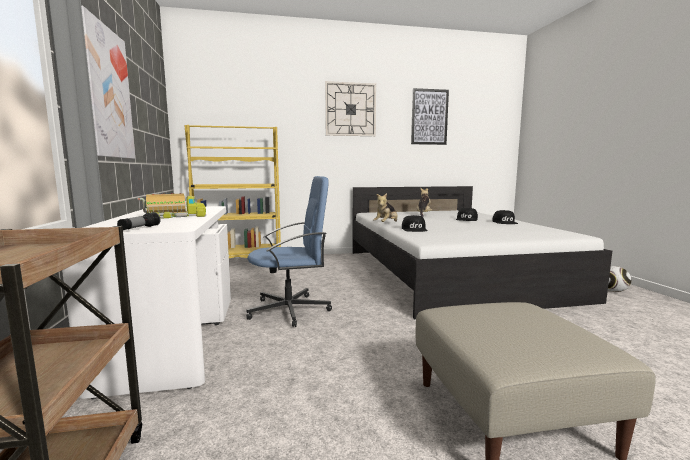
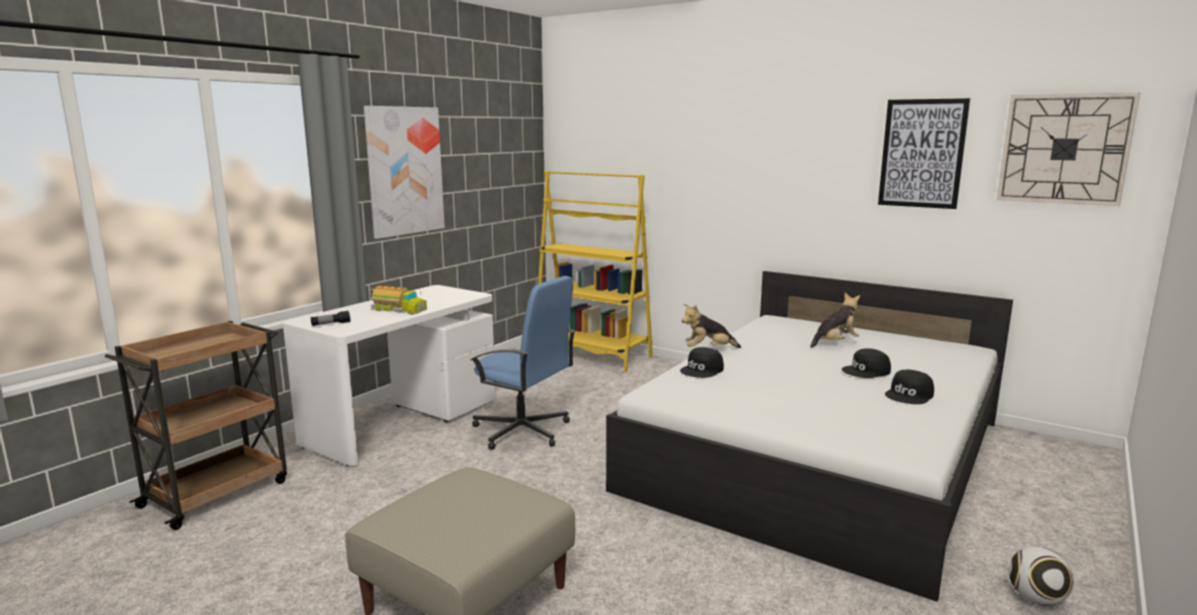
camera: 45 degrees right, 5 degrees up
(350, 109) = (770, 142): wall clock -> wall clock (1064, 149)

